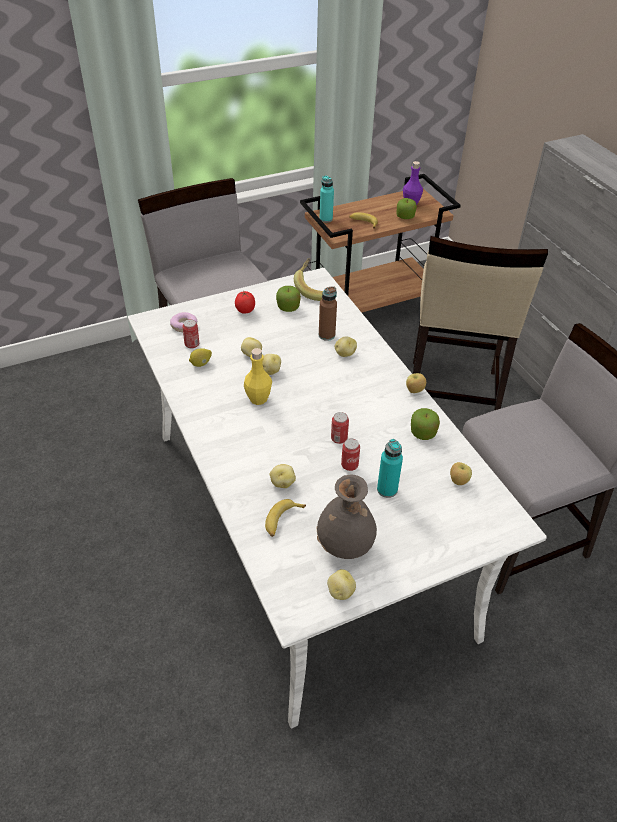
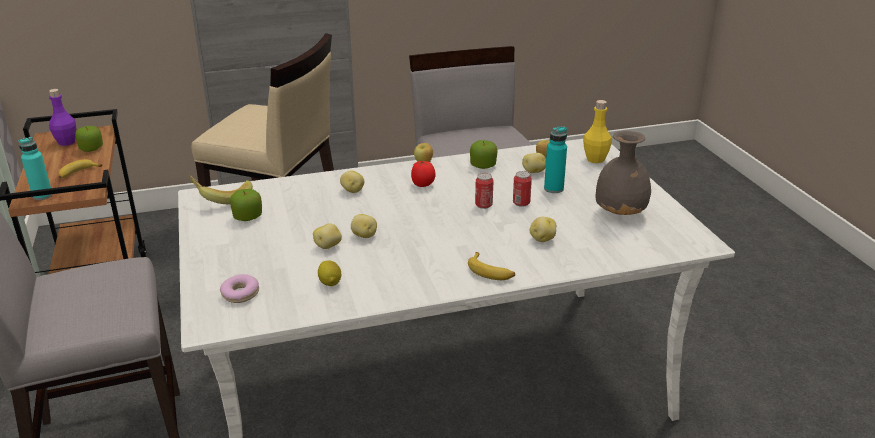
camera: 80 degrees left, 15 degrees down
(192, 344) = (286, 288): can -> none
(245, 311) = (236, 246): tomato -> tomato (423, 185)
(258, 399) = (410, 246): yellow bottle -> yellow bottle (595, 159)
(282, 521) = (593, 242): banana -> banana (491, 272)
(326, 335) = (315, 198): brown bottle -> none
(340, 592) = (673, 220): potato -> potato (534, 172)

